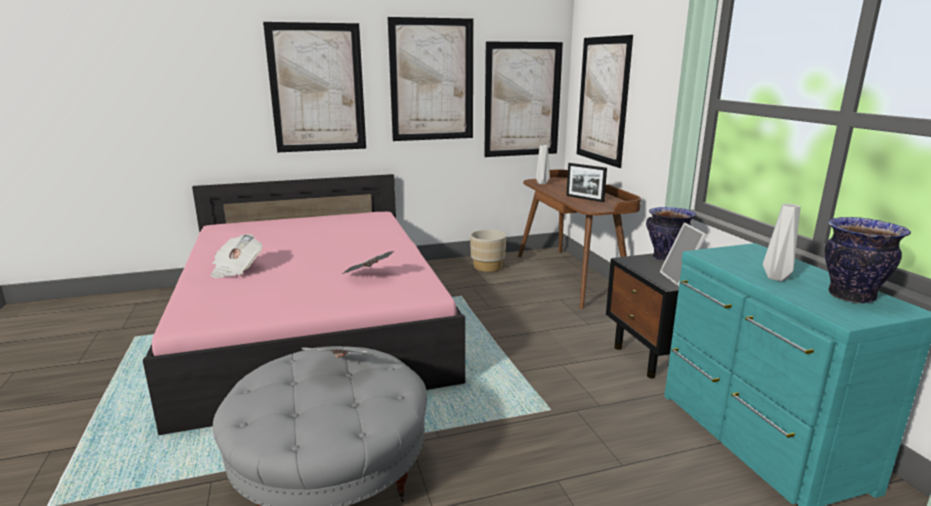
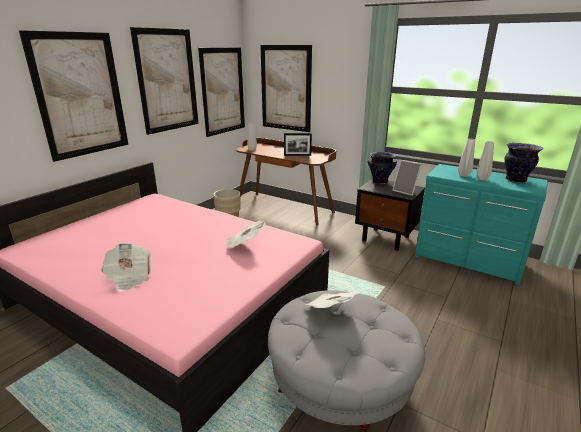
camera: 40 degrees left, 5 degrees up
(755, 266) = (464, 175): none -> grey vase

